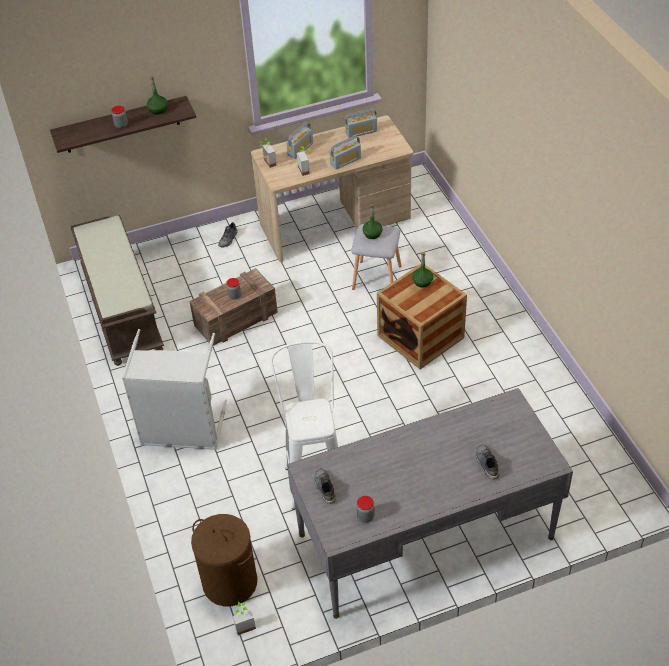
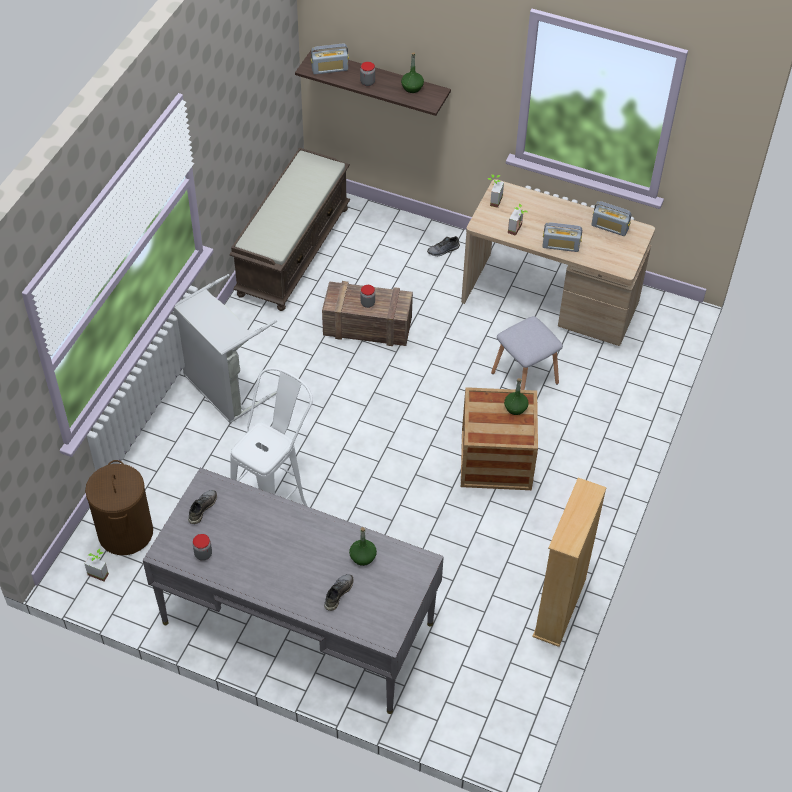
camera: 40 degrees right, 5 degrees up
(300, 149) = (536, 206): radio -> radio (330, 69)
(372, 234) = (529, 332): green bottle -> green bottle (363, 557)
(566, 391) = (559, 608): none -> beige bookcase

